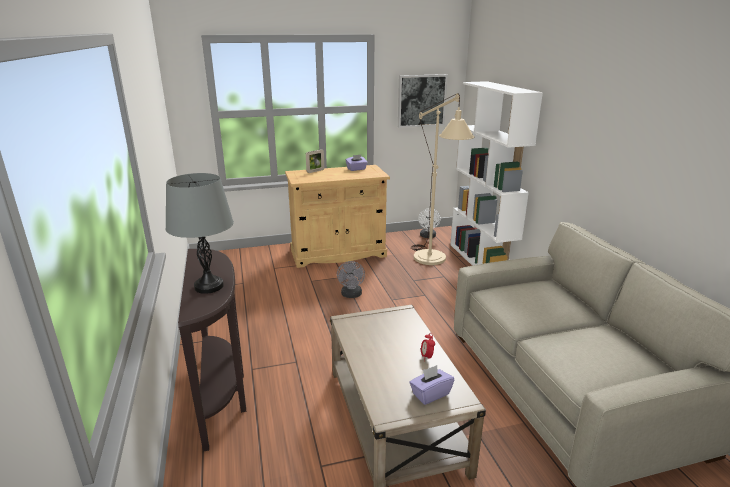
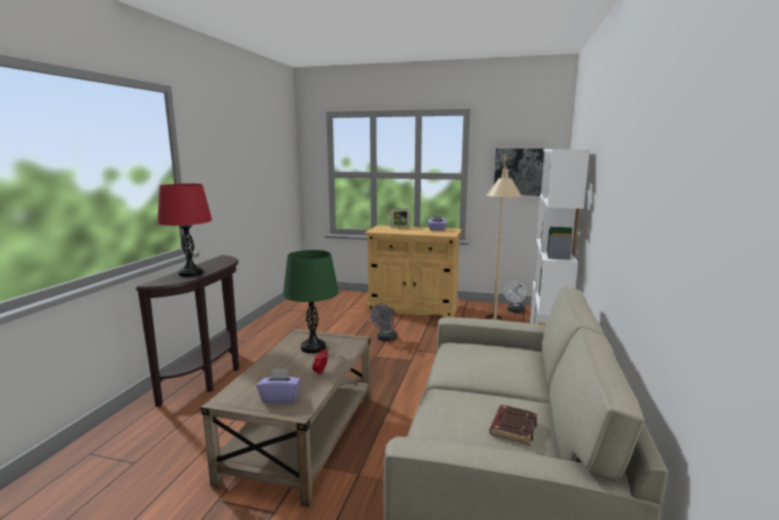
camera: 30 degrees right, 10 degrees down
(209, 286) = (191, 273): grey table lamp -> red table lamp
(381, 332) = (313, 348): none -> green table lamp
(622, 354) = (513, 427): none -> brown book

